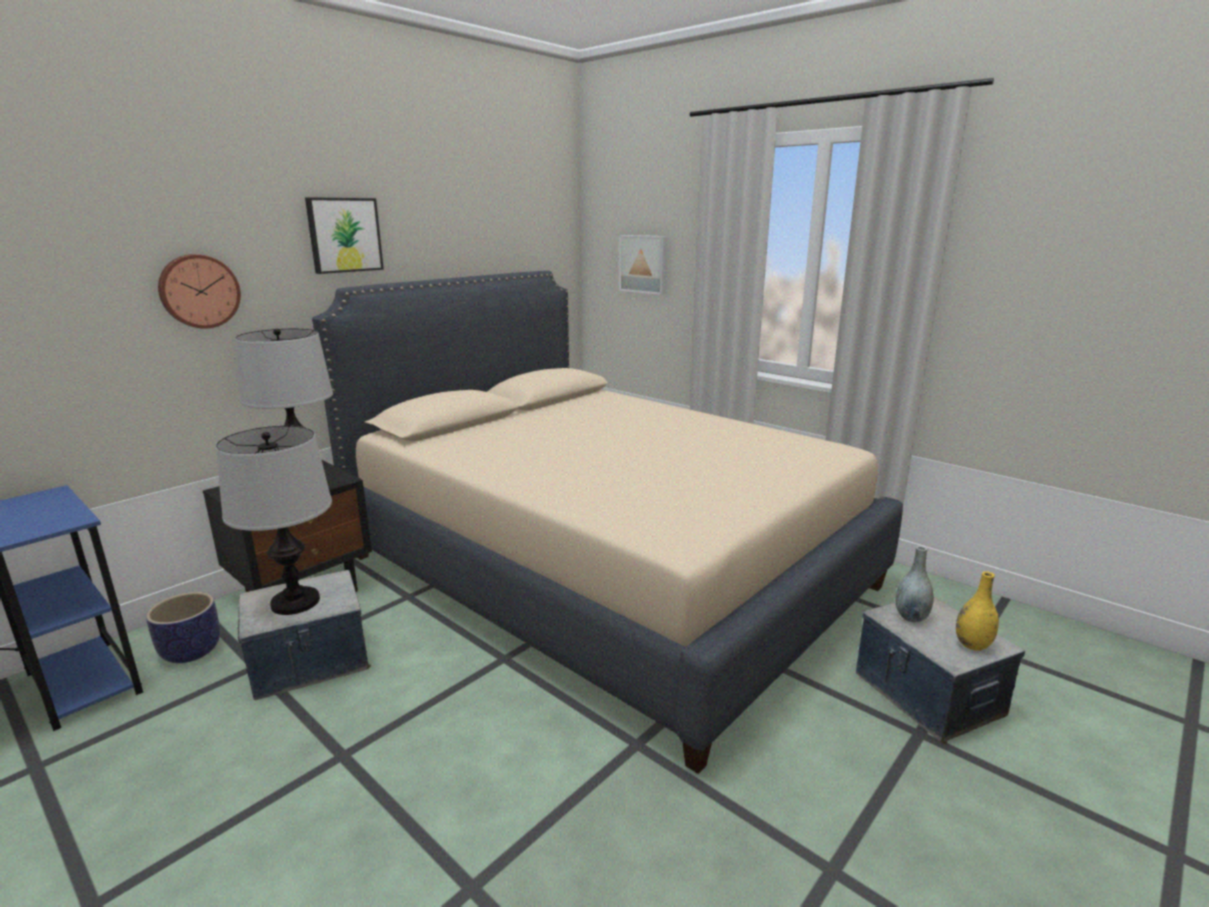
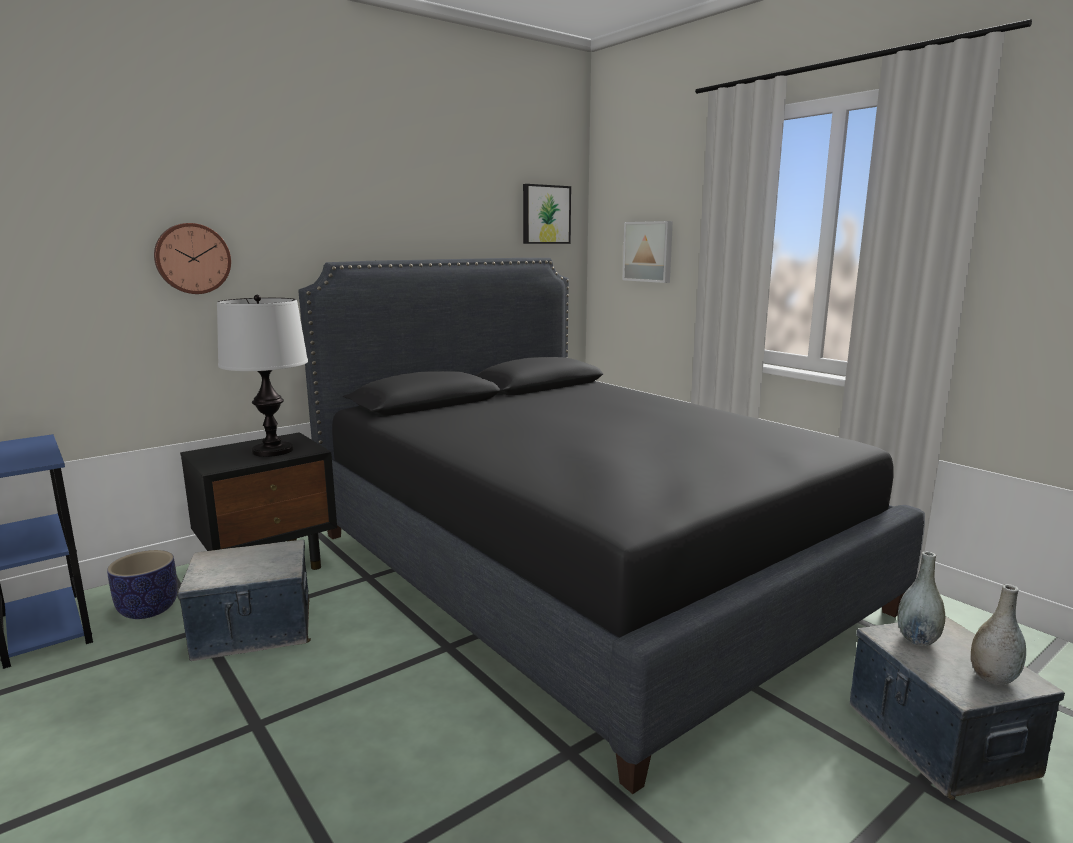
camera: 10 degrees right, 5 degrees down
(295, 602) = (242, 564): table lamp -> none
(344, 235) = (337, 212): picture -> picture (545, 214)
(605, 570) = (579, 569): beige bed -> black bed
(972, 645) = (993, 678): yellow vase -> grey vase

